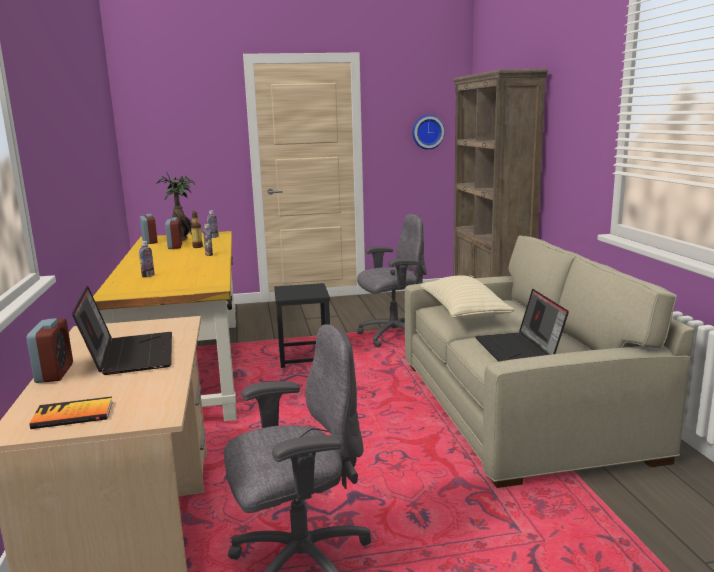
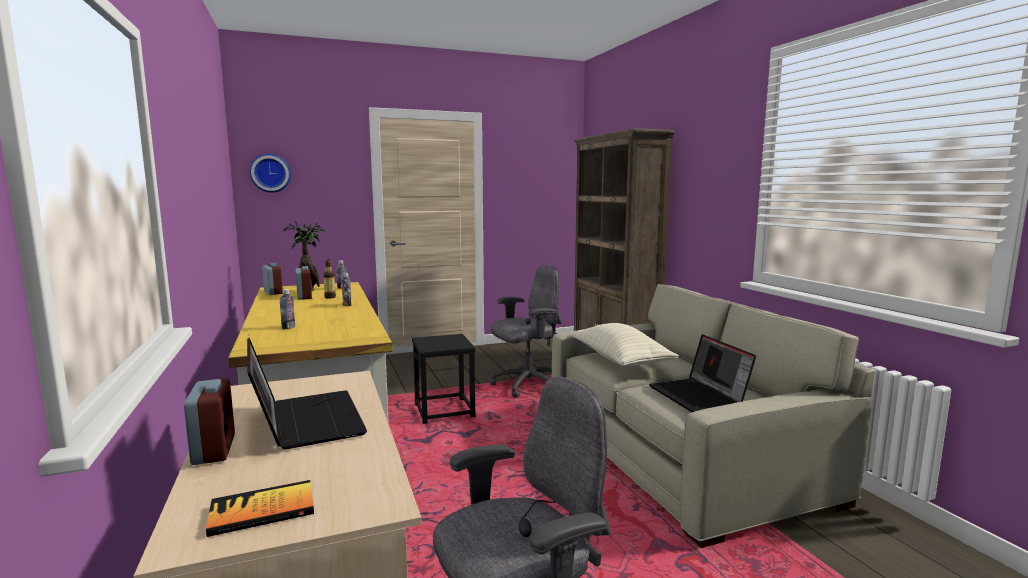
camera: 10 degrees left, 5 degrees down
(427, 132) = (543, 190): wall clock -> wall clock (270, 173)

